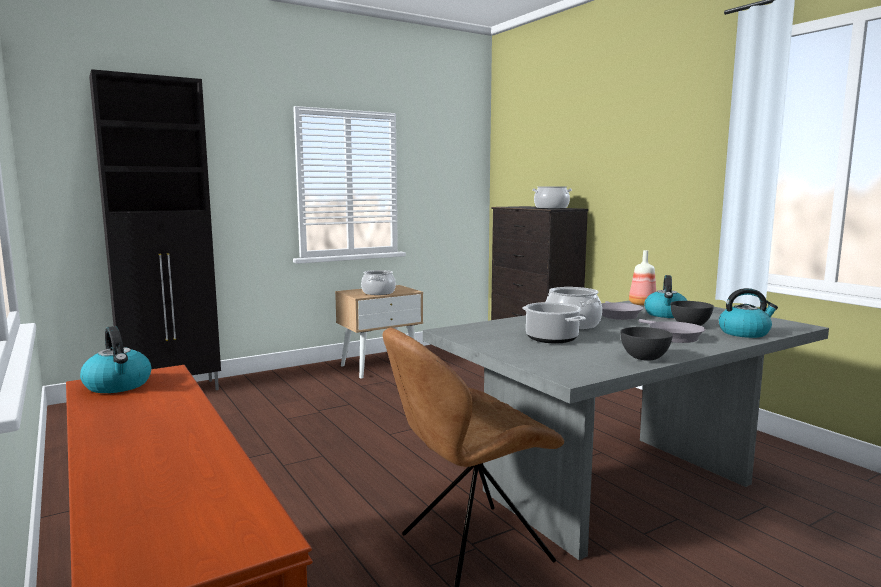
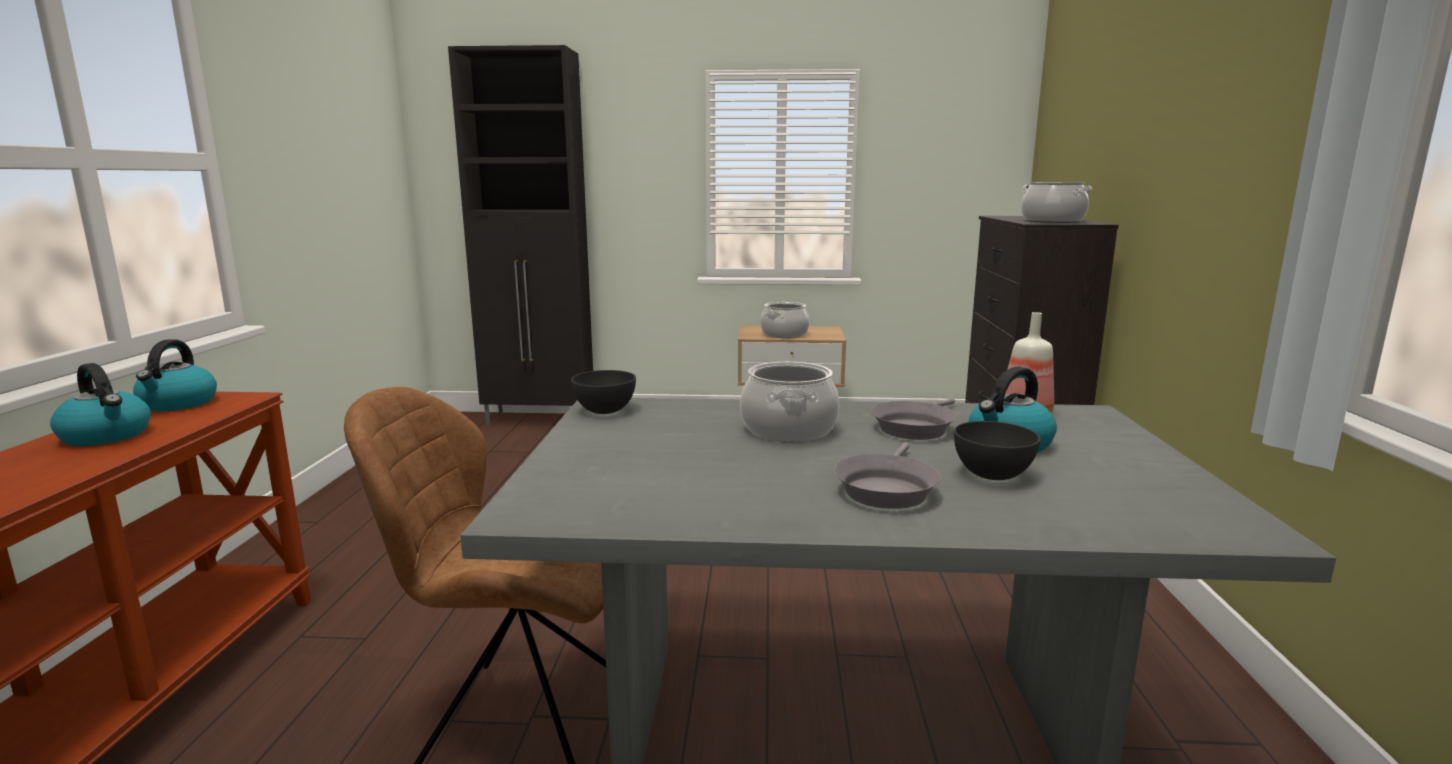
camera: 35 degrees right, 5 degrees up
(552, 338) = (687, 446): cooking pot -> none
(644, 358) = (713, 516): grey bowl -> grey bowl (604, 411)
(744, 333) = (1060, 517): kettle -> kettle (107, 436)

